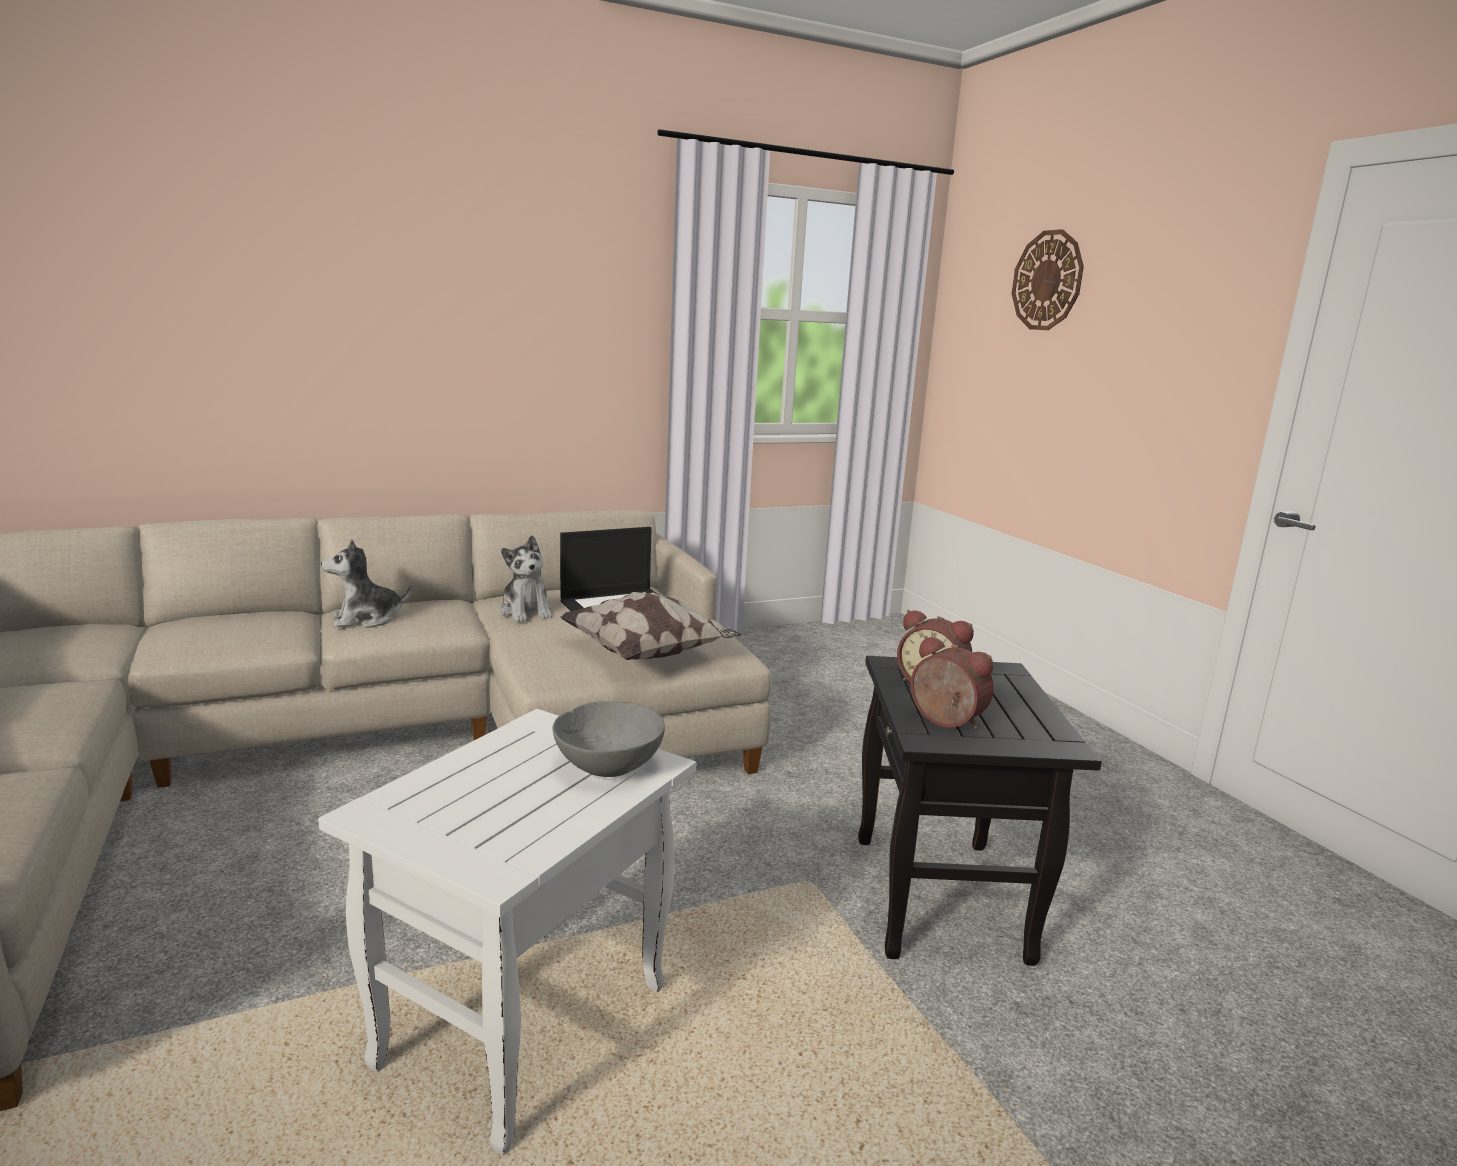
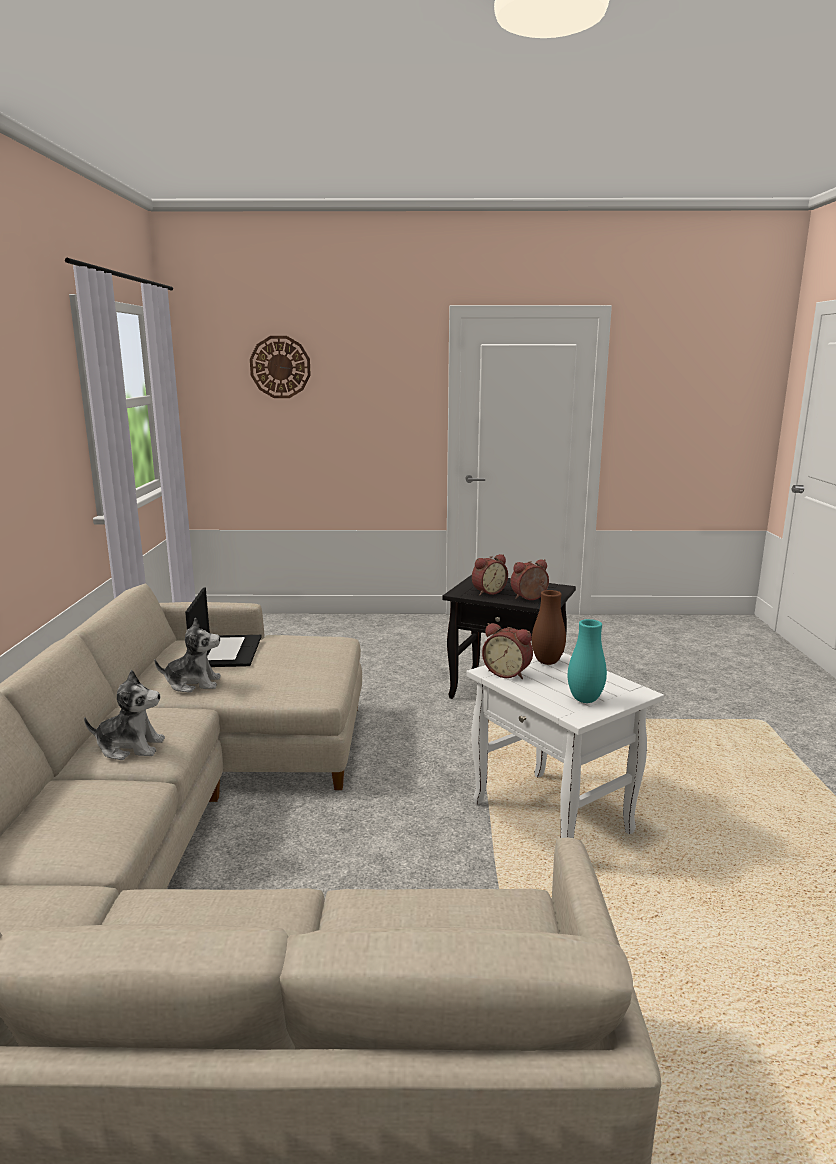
camera: 65 degrees left, 0 degrees up
(366, 620) = (130, 747): plush toy -> plush toy turned 90 degrees counterclockwise
(441, 814) = (585, 700): none -> turquoise vase
(538, 738) = (507, 673): none -> alarm clock
(608, 766) = (547, 662): grey bowl -> brown vase
(649, 655) = (317, 660): pillow -> none

